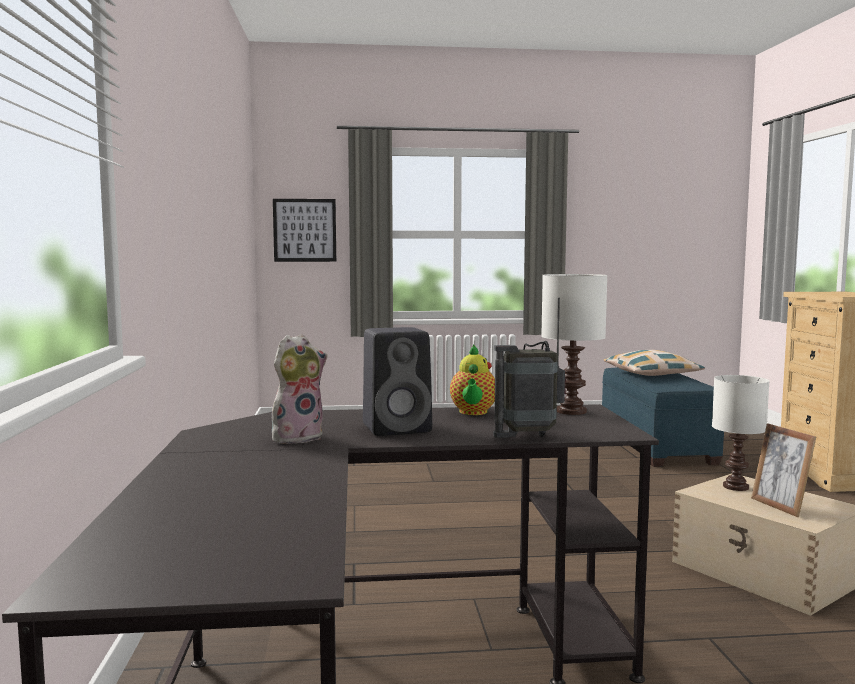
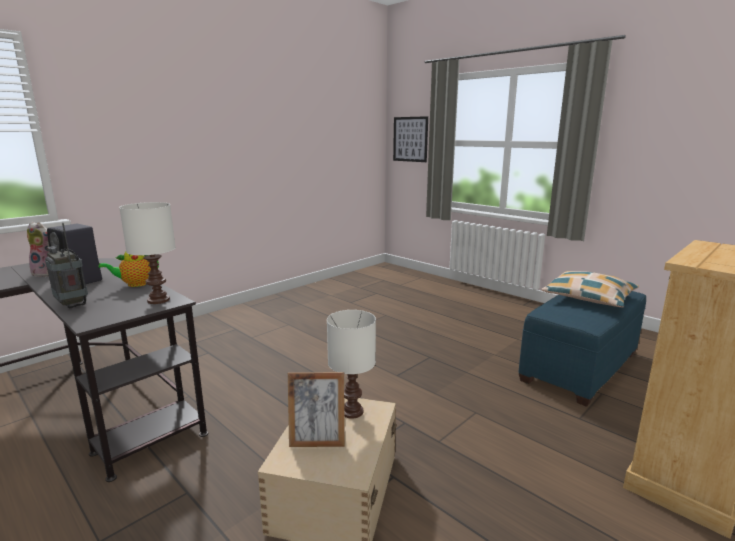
camera: 50 degrees right, 10 degrees up
(780, 506) = (317, 441): picture frame -> picture frame turned 120 degrees counterclockwise

